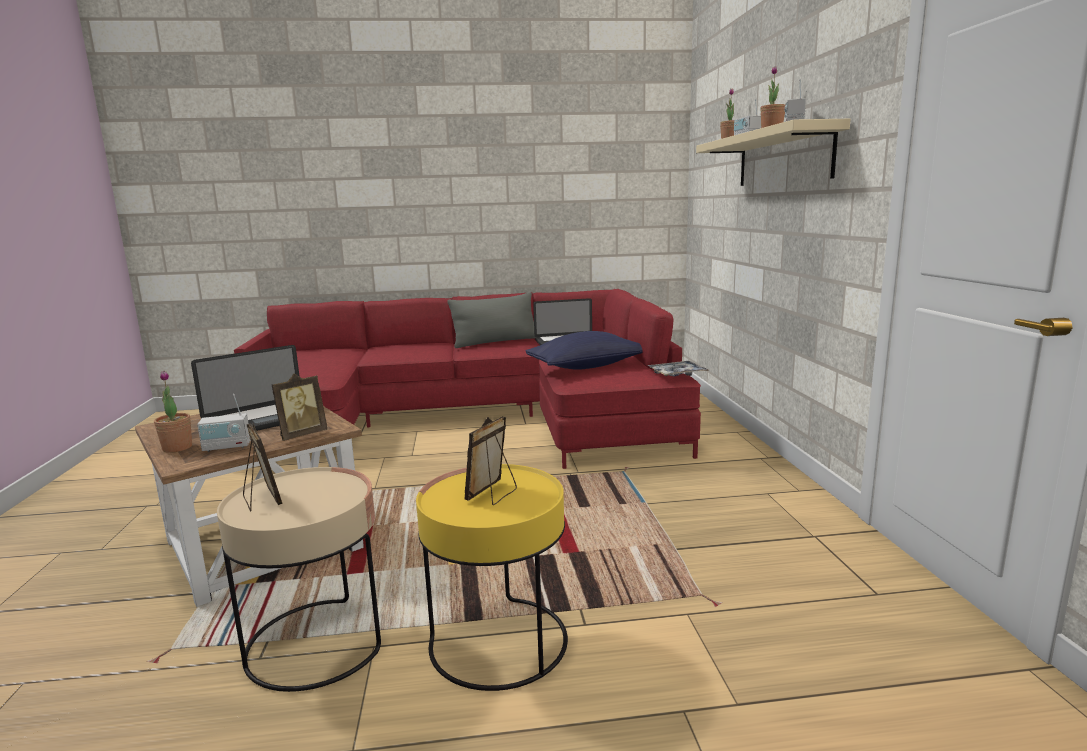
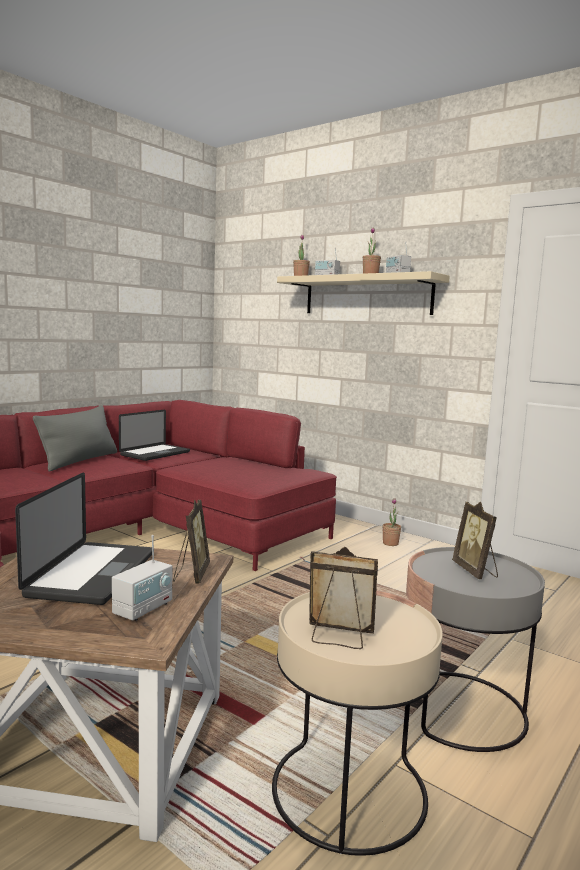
camera: 45 degrees left, 5 degrees down
(177, 448) = (76, 629): potted plant -> potted plant (390, 543)
(498, 642) = (461, 710): yellow side table -> grey side table
(586, 367) = (231, 472): blue pillow -> none
(677, 374) = (314, 469): tray -> none

